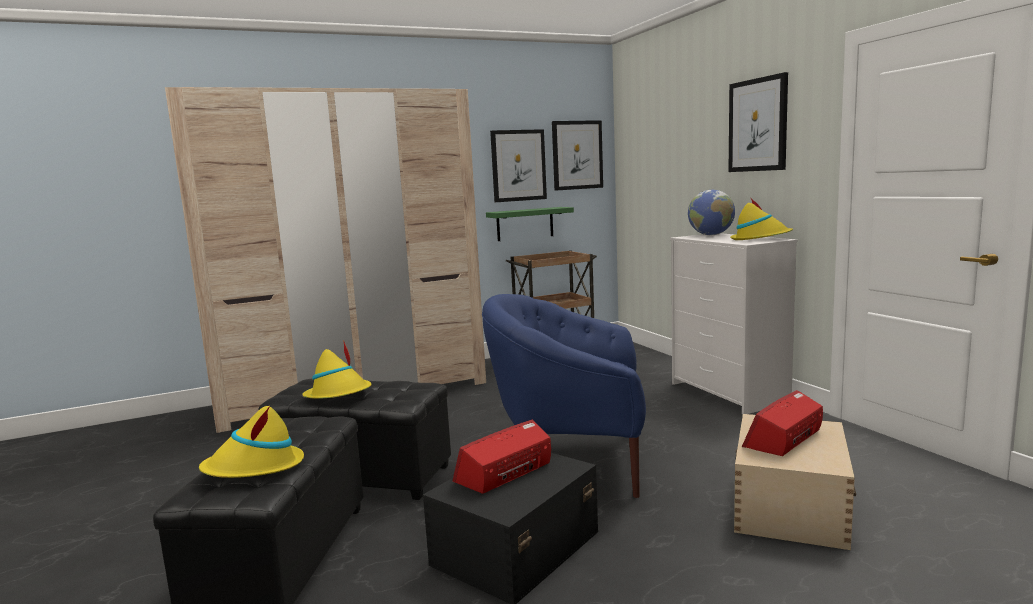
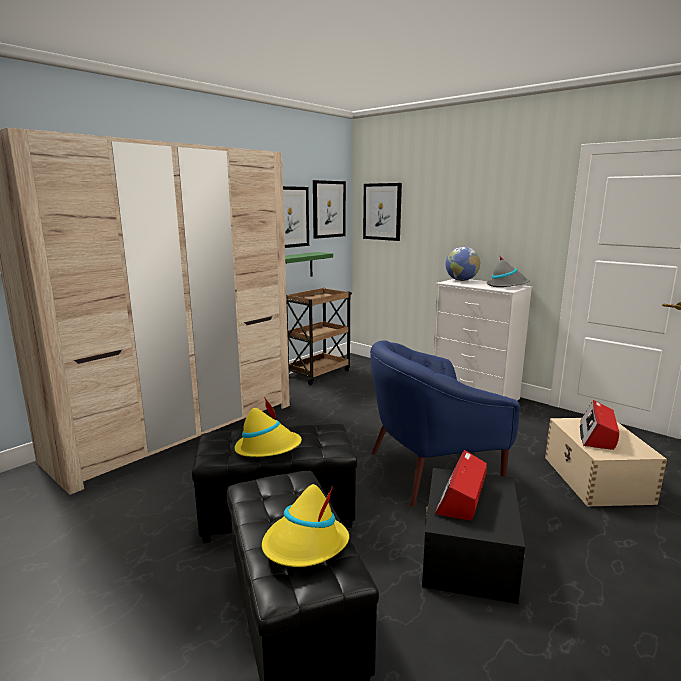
camera: 25 degrees left, 5 degrees up
(758, 125) = (499, 201): picture -> picture (382, 211)
(760, 239) = (507, 285): yellow hat -> grey hat

